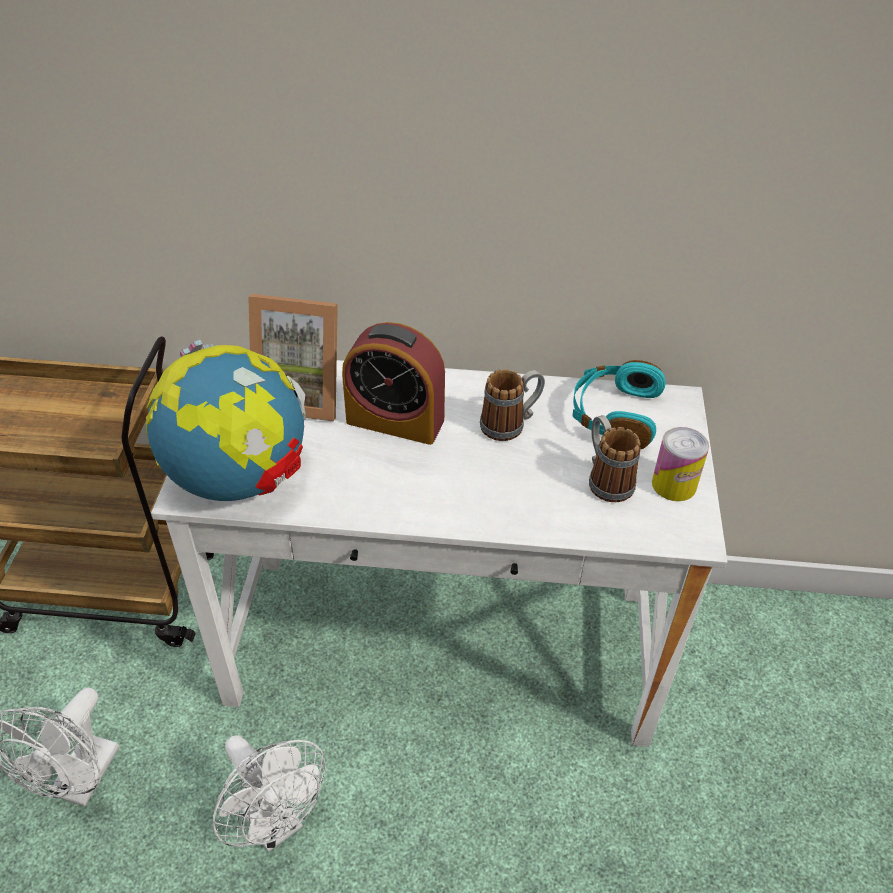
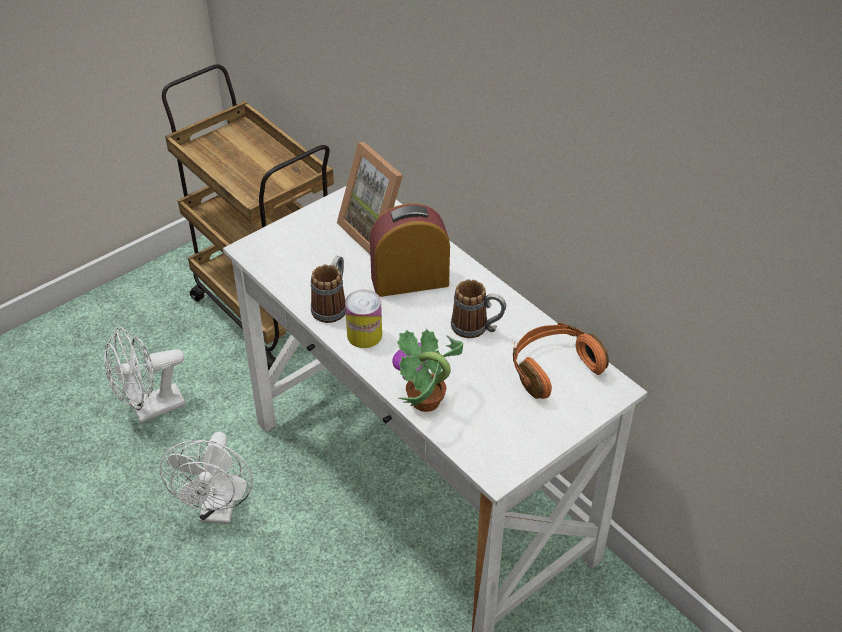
camera: 45 degrees right, 0 degrees up
(240, 479) = (285, 258): globe -> none
(395, 421) = (410, 281): alarm clock -> alarm clock turned 105 degrees clockwise
(557, 520) = (425, 402): none -> potted plant
(605, 479) = (490, 401): mug -> mug (332, 305)
(614, 416) = (553, 368): turquoise headphones -> orange headphones
(674, 484) = (529, 435): can -> can (364, 335)

